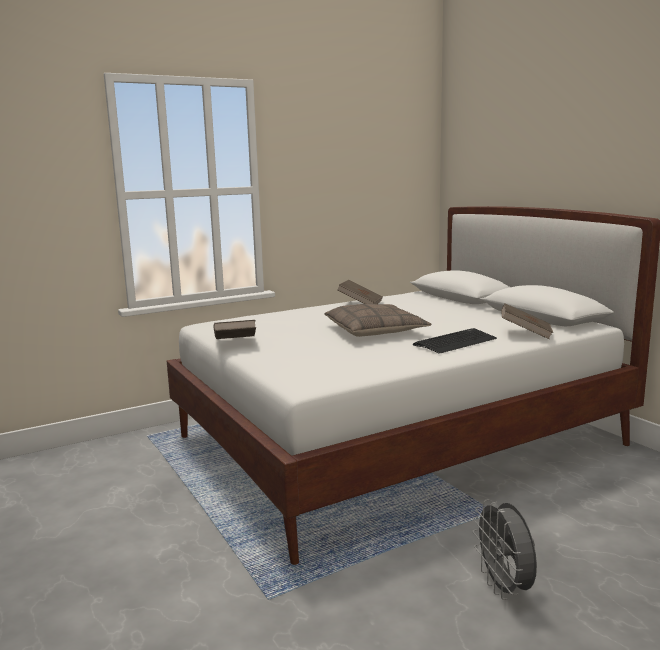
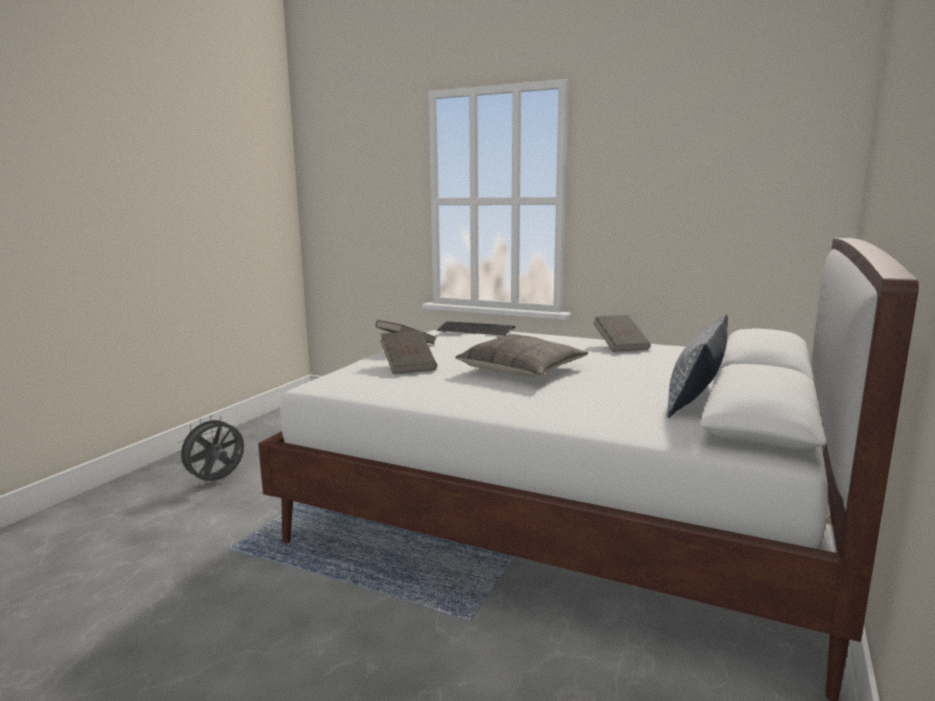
camera: 55 degrees right, 0 degrees up
(455, 342) = (533, 402): keyboard -> keyboard (475, 330)
(488, 315) = (695, 395): none -> pillow
(504, 588) = (314, 669): grey fan -> grey fan (216, 481)
(525, 333) = (636, 424): brown book -> brown book (408, 366)

